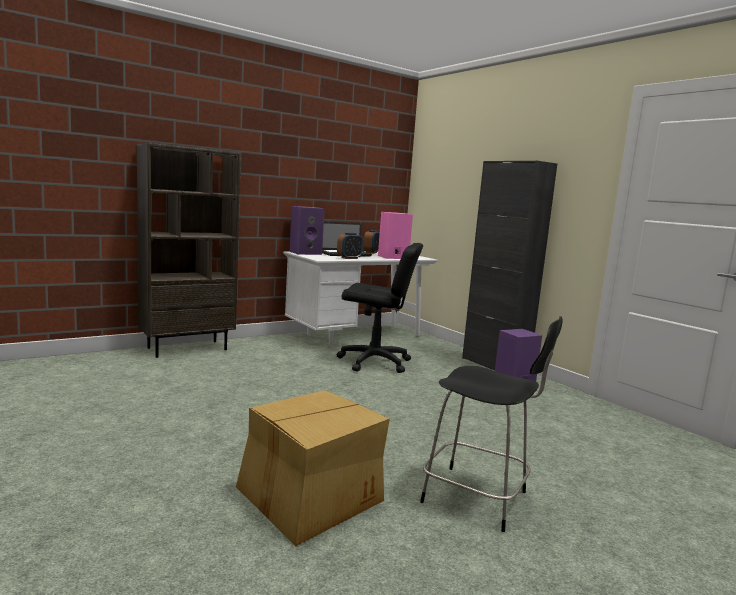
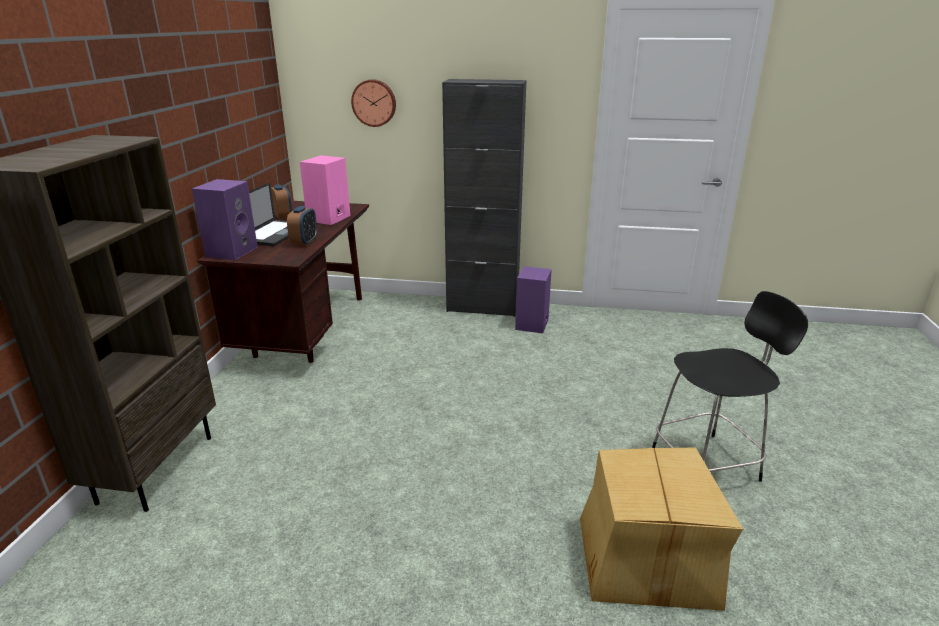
camera: 45 degrees left, 15 degrees up
(356, 336) = (307, 331): white desk -> brown desk
(374, 362) = (393, 360): black office chair -> none
(457, 183) = (374, 103): none -> wall clock

